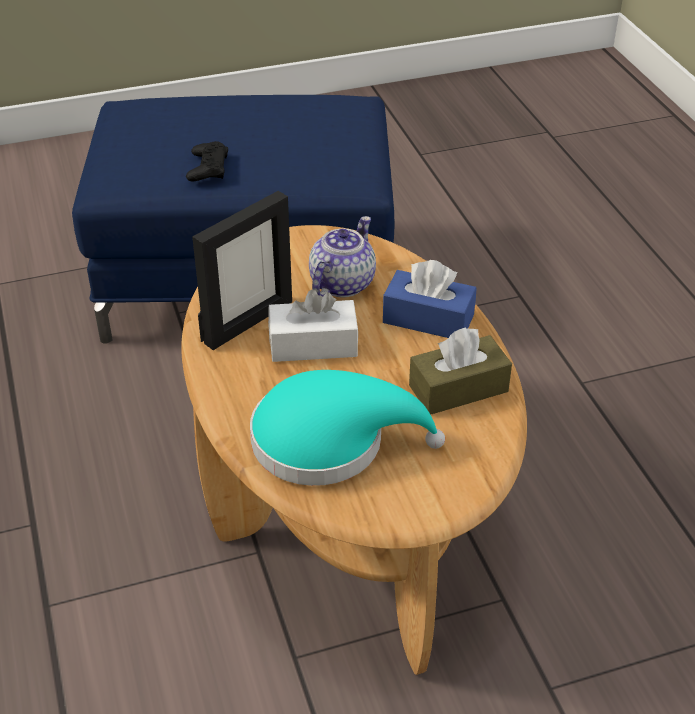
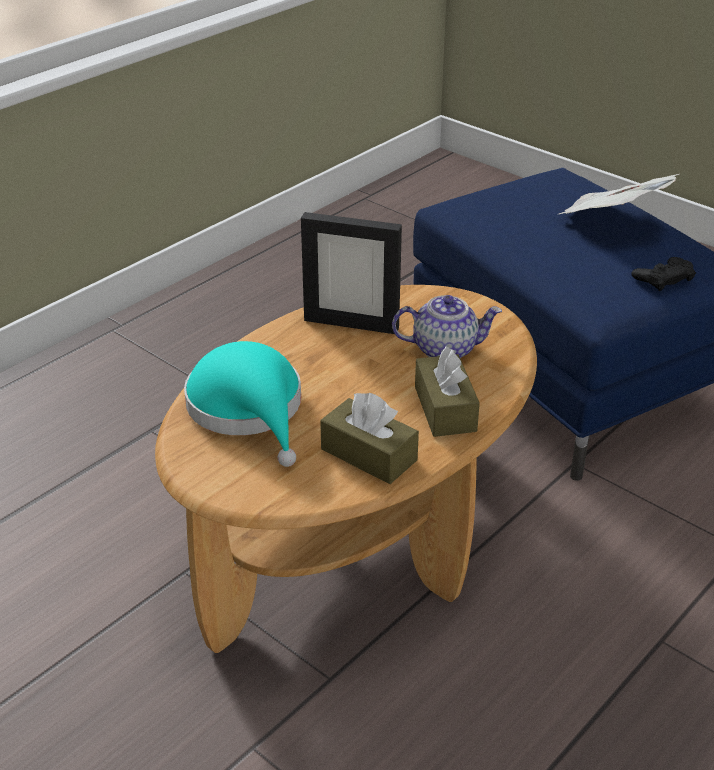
camera: 60 degrees right, 5 degrees down
(208, 168) = (519, 234): black game controller -> black game controller (663, 278)
(242, 115) = (612, 221): none -> newspaper
(313, 345) = (354, 362): white tissue box -> none
(428, 319) = (445, 409): blue tissue box -> brown tissue box

